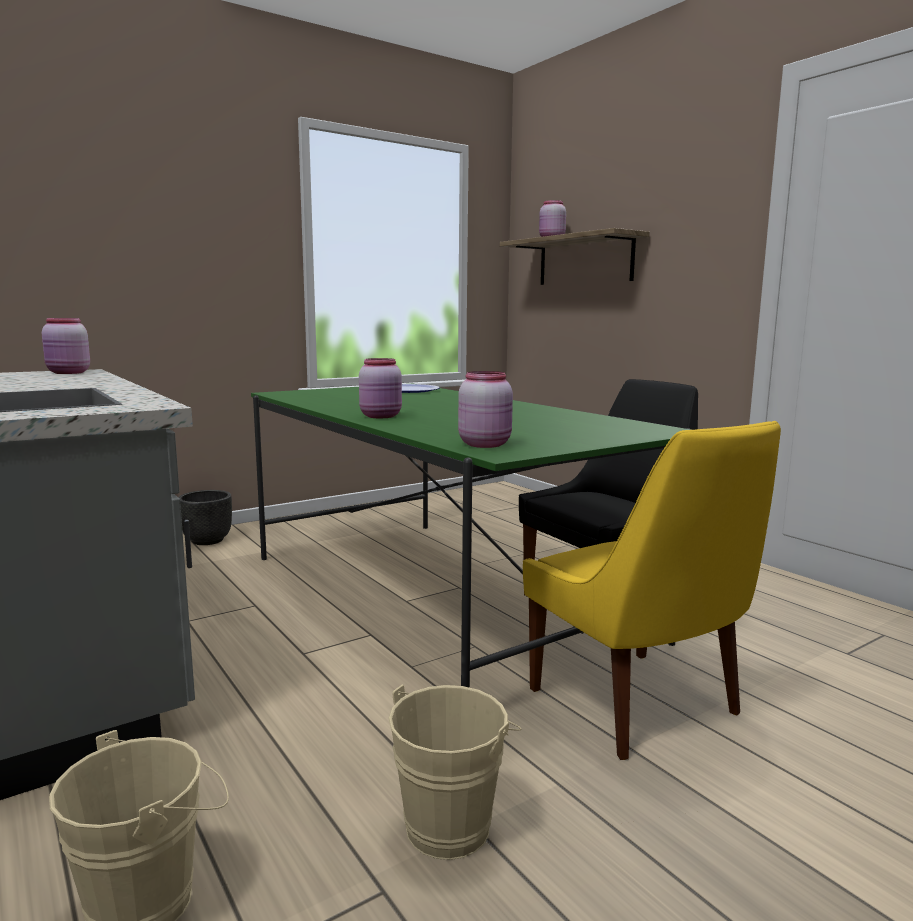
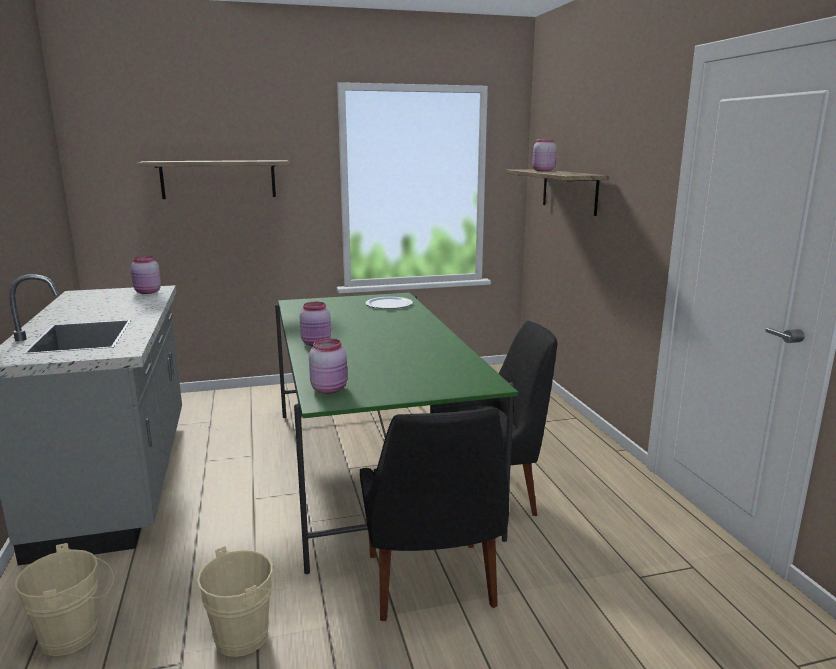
camera: 20 degrees right, 5 degrees up
(139, 231) = (218, 179): none -> shelf
(207, 540) = (261, 396): black planter -> none
(638, 705) = (431, 584): yellow chair -> black chair

